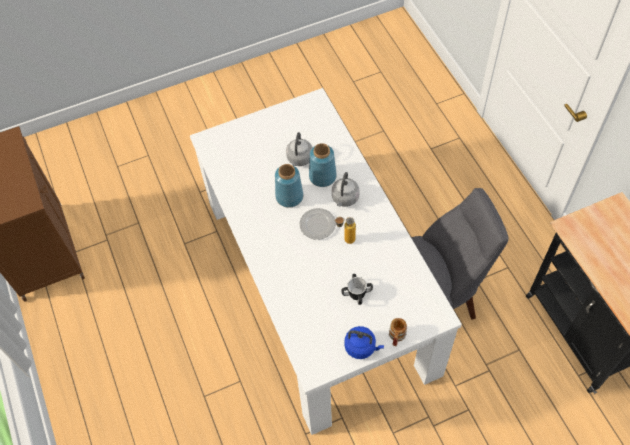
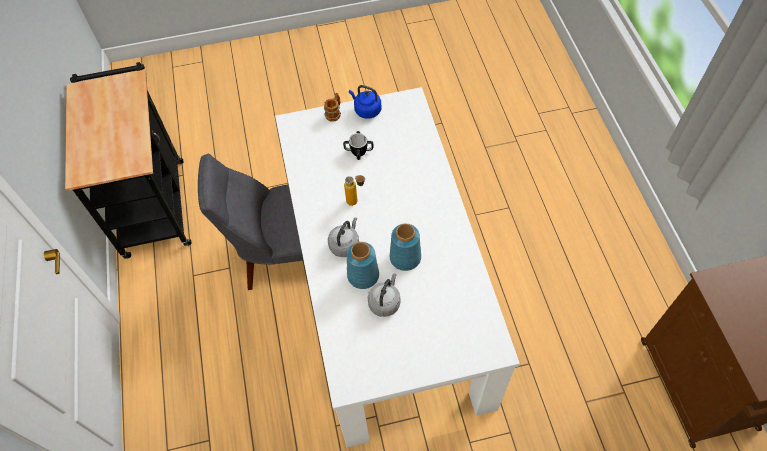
camera: 170 degrees left, 0 degrees up
(317, 224) = (381, 221): plate -> none

